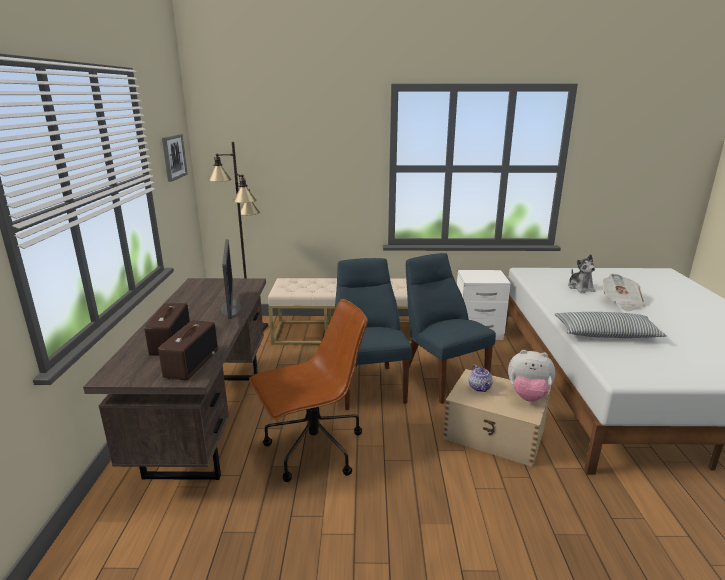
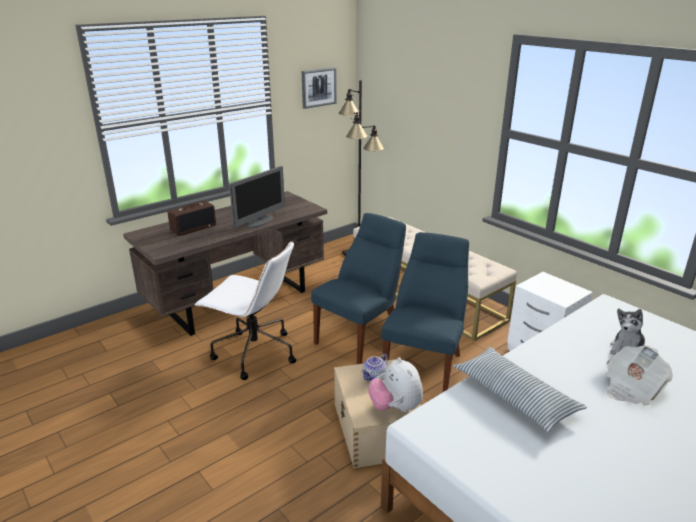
camera: 50 degrees right, 5 degrees up
(191, 363) = (175, 244): radio -> none
(313, 450) = (253, 353): brown office chair -> white office chair

